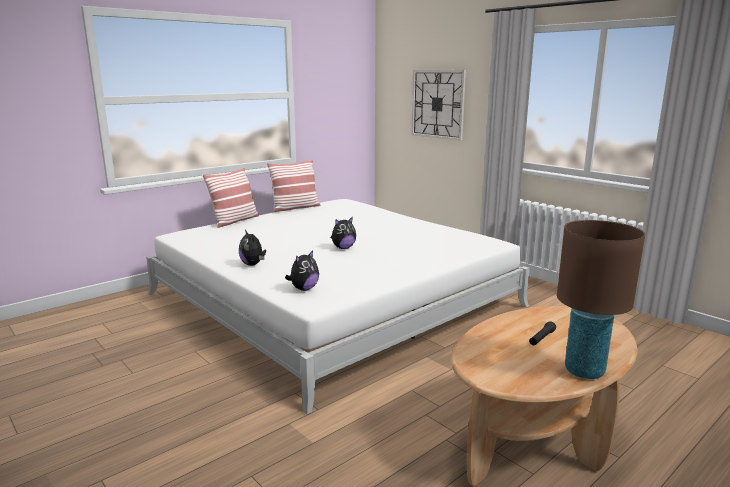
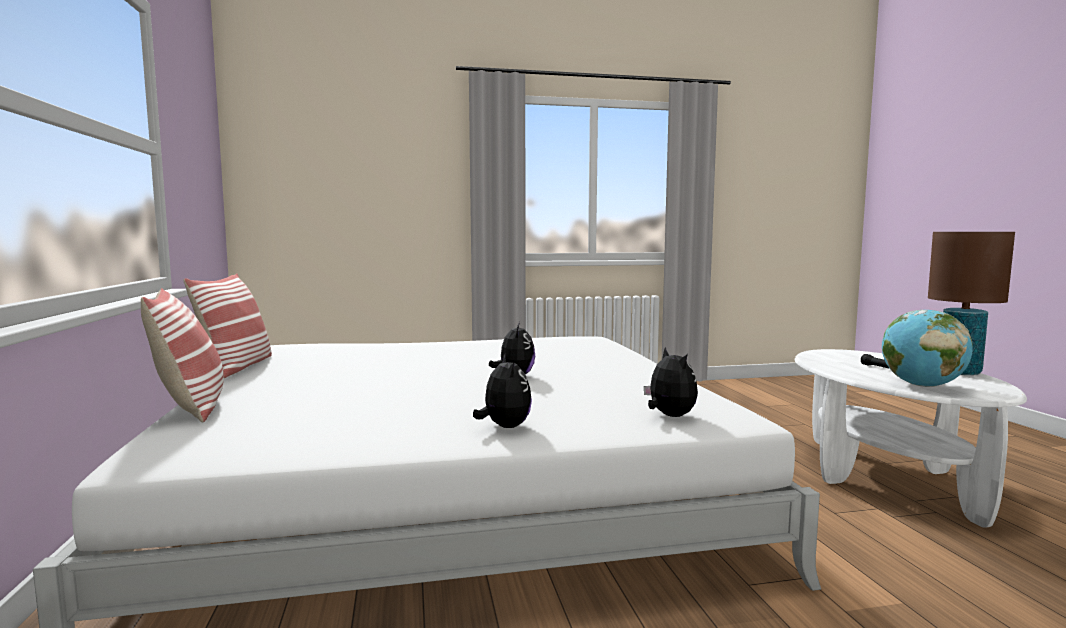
camera: 60 degrees left, 10 degrees down
(253, 264) = (504, 427): plush toy -> plush toy turned 105 degrees counterclockwise
(438, 104) = (369, 188): wall clock -> none
(488, 352) = (921, 385): none -> globe
(535, 436) = (886, 477): brown coffee table -> white coffee table

